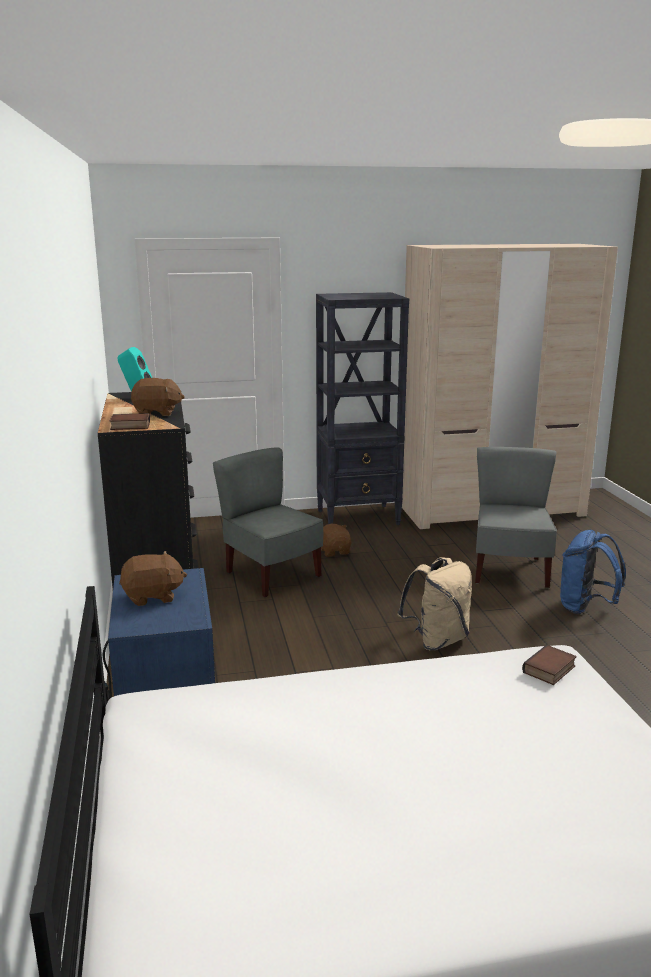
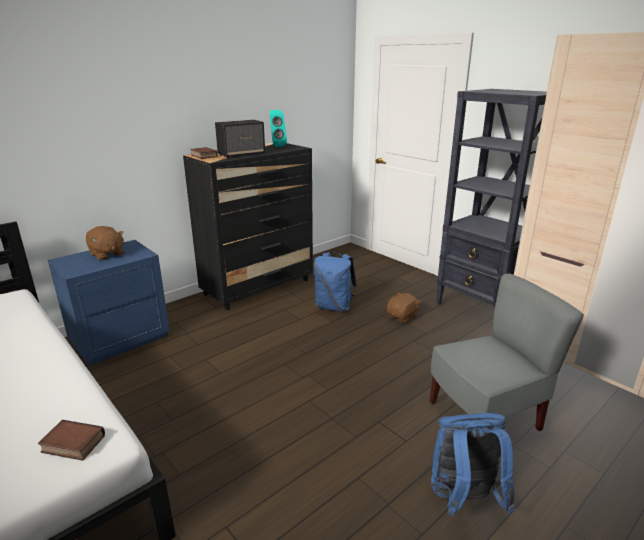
camera: 60 degrees right, 5 degrees up
(157, 413) = (242, 154): brown plush toy -> speaker
(271, 575) = (334, 307): grey chair -> blue backpack
(437, 640) = (299, 410): beige backpack -> none

